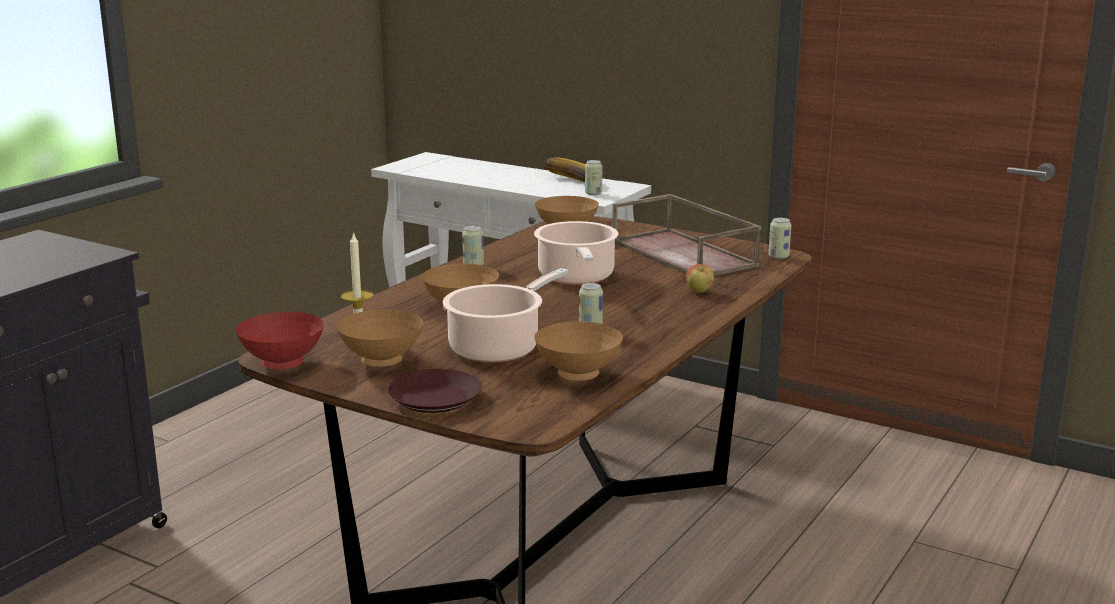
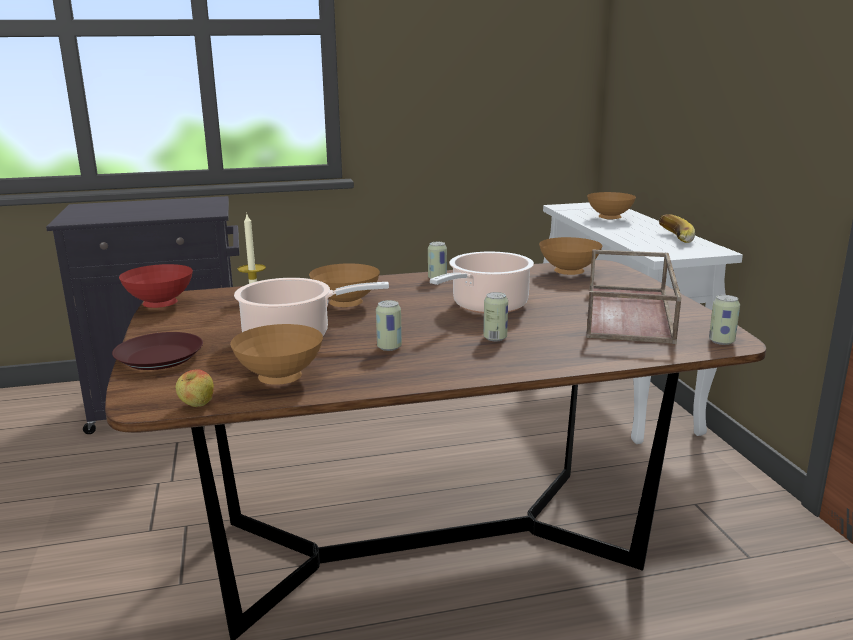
camera: 45 degrees right, 0 degrees up
(383, 362) = (207, 322): brown bowl -> brown bowl (610, 219)
(593, 193) = (669, 250): can -> can (495, 338)
(699, 292) = (557, 348): apple -> apple (197, 406)

